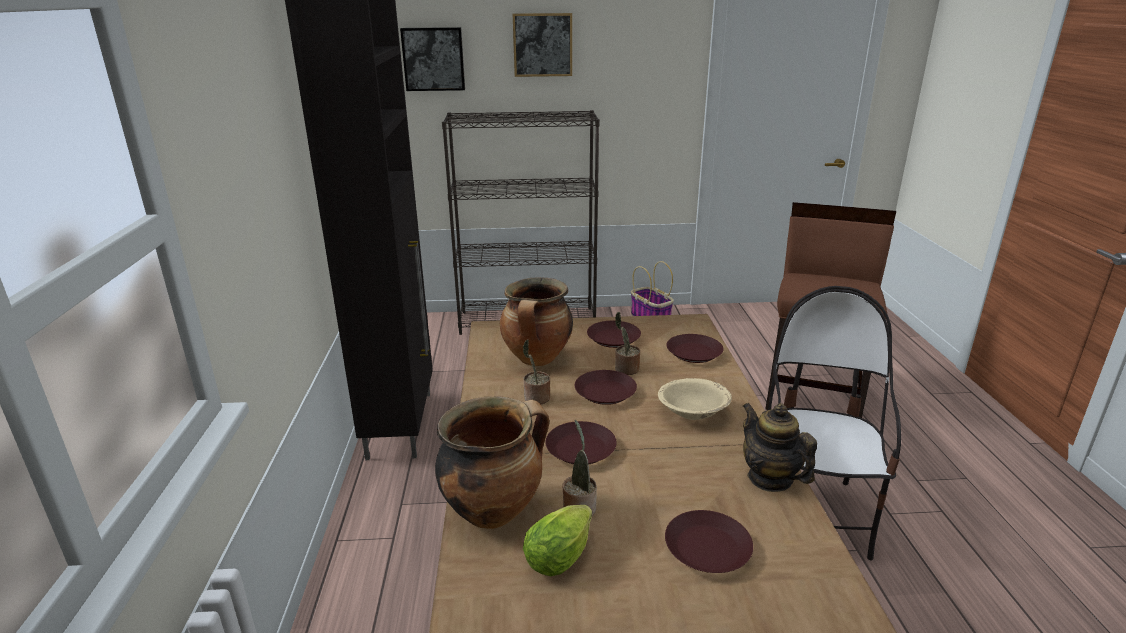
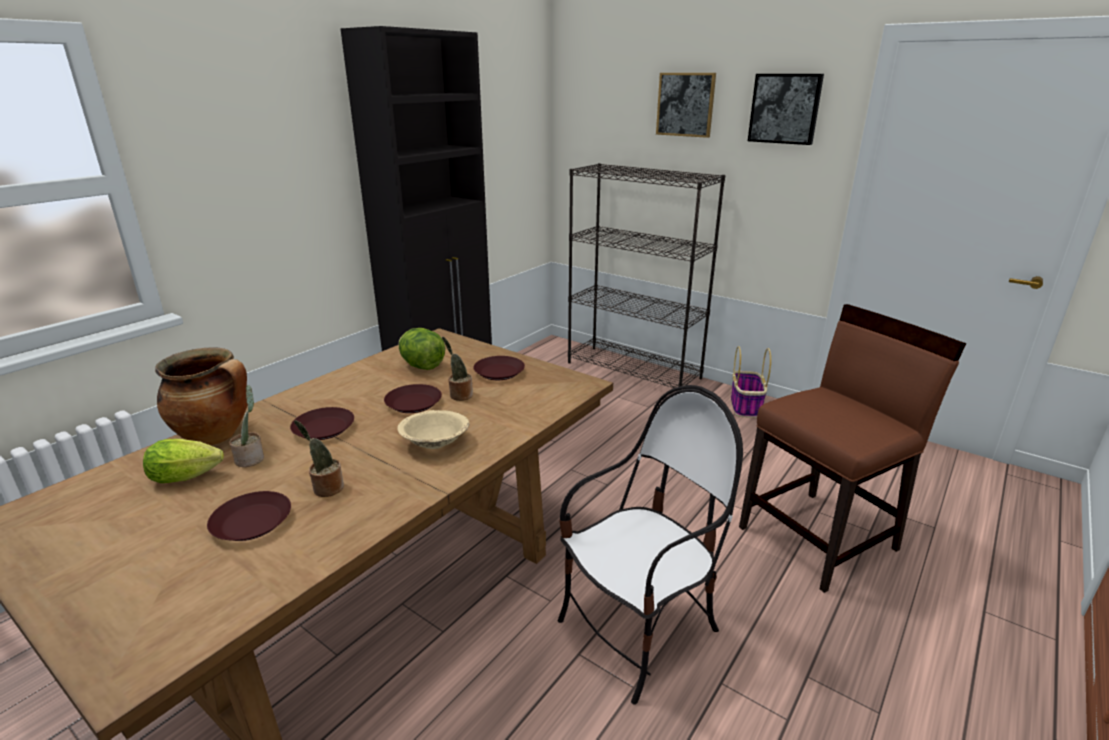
camera: 40 degrees right, 0 degrees up
(433, 59) = (594, 113): picture -> picture (785, 108)
(536, 398) = (368, 388): potted plant -> potted plant (326, 488)
(537, 359) = (422, 366): cooking pot -> lettuce
(693, 353) = (532, 405): brown plate -> none
(770, 478) = (381, 509): teapot -> none

